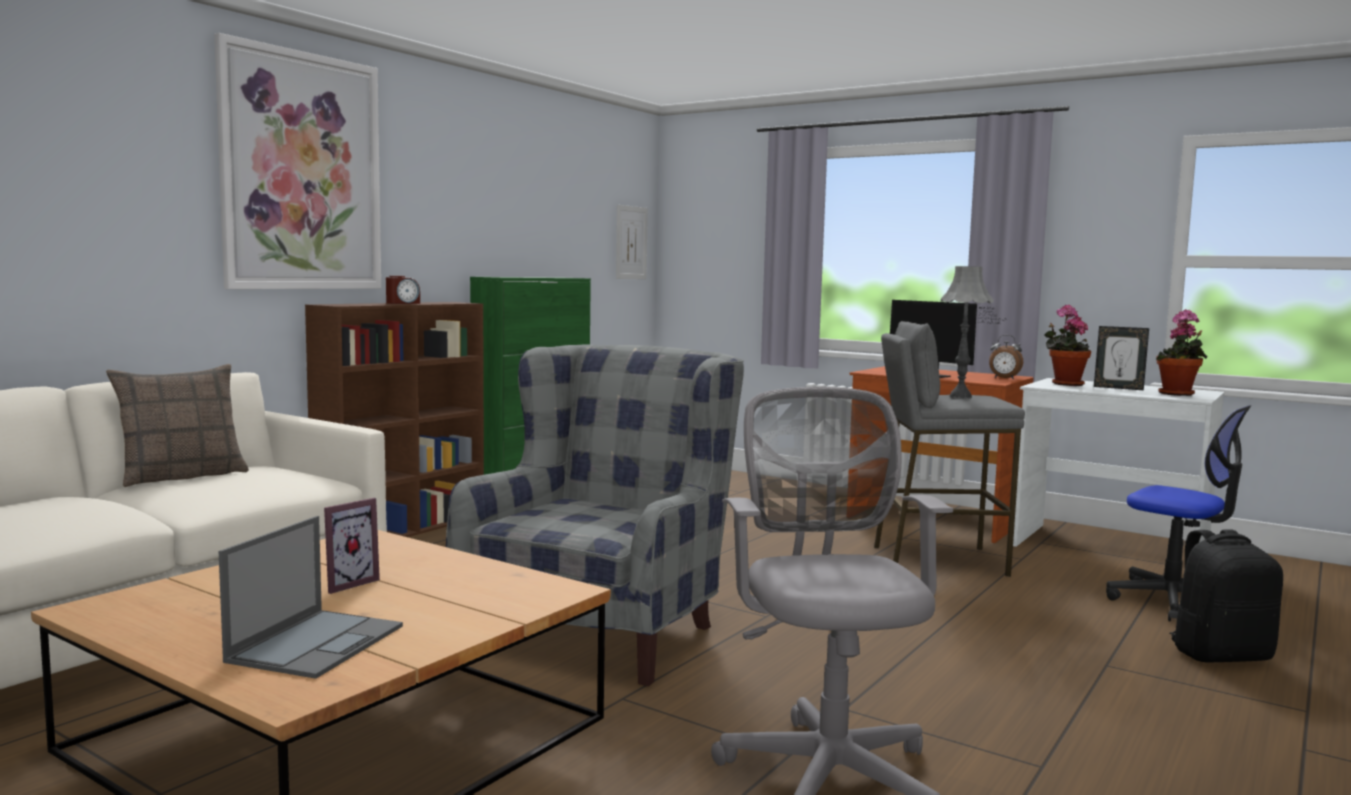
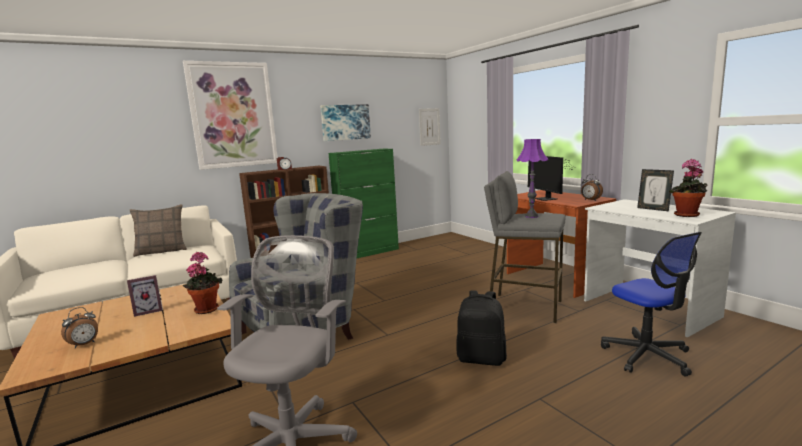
camera: 25 degrees right, 5 degrees up
(317, 643) = (84, 345): laptop -> alarm clock
(500, 215) = (345, 122): none -> picture
(960, 397) = (531, 216): grey table lamp -> purple table lamp
(1064, 384) = (621, 205): potted plant -> potted plant (206, 309)
(1220, 655) = (632, 404): black backpack -> black backpack (481, 358)

